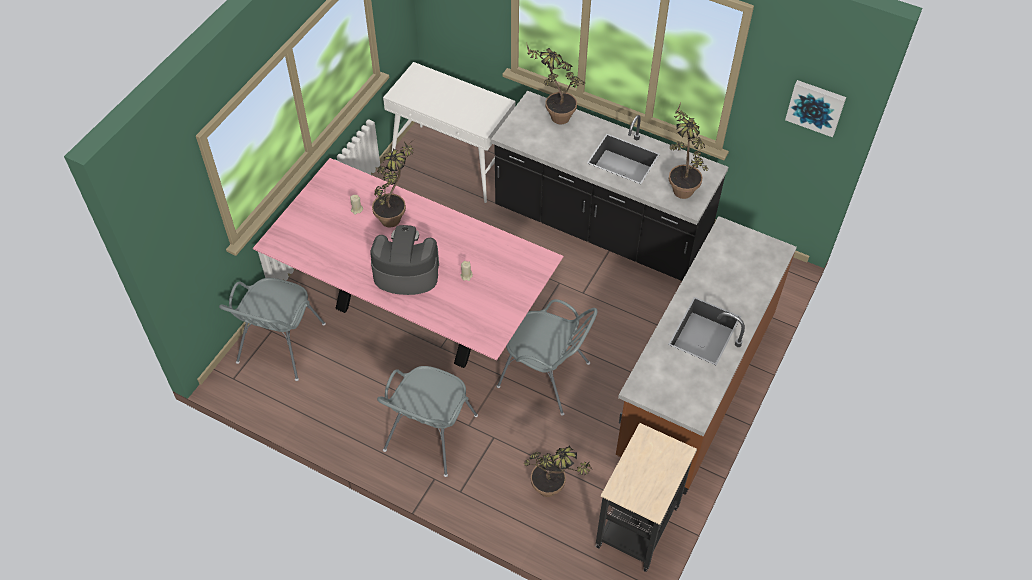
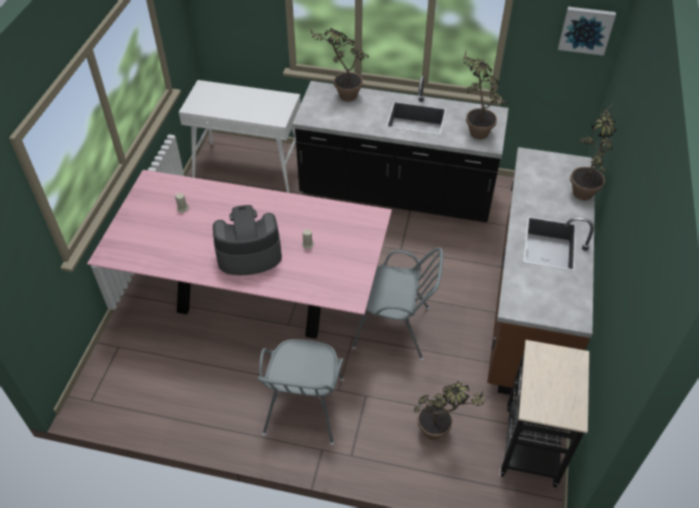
camera: 15 degrees left, 5 degrees down
(280, 346) = (131, 359): grey chair -> none
(395, 215) = (222, 206): potted plant -> potted plant (584, 188)

